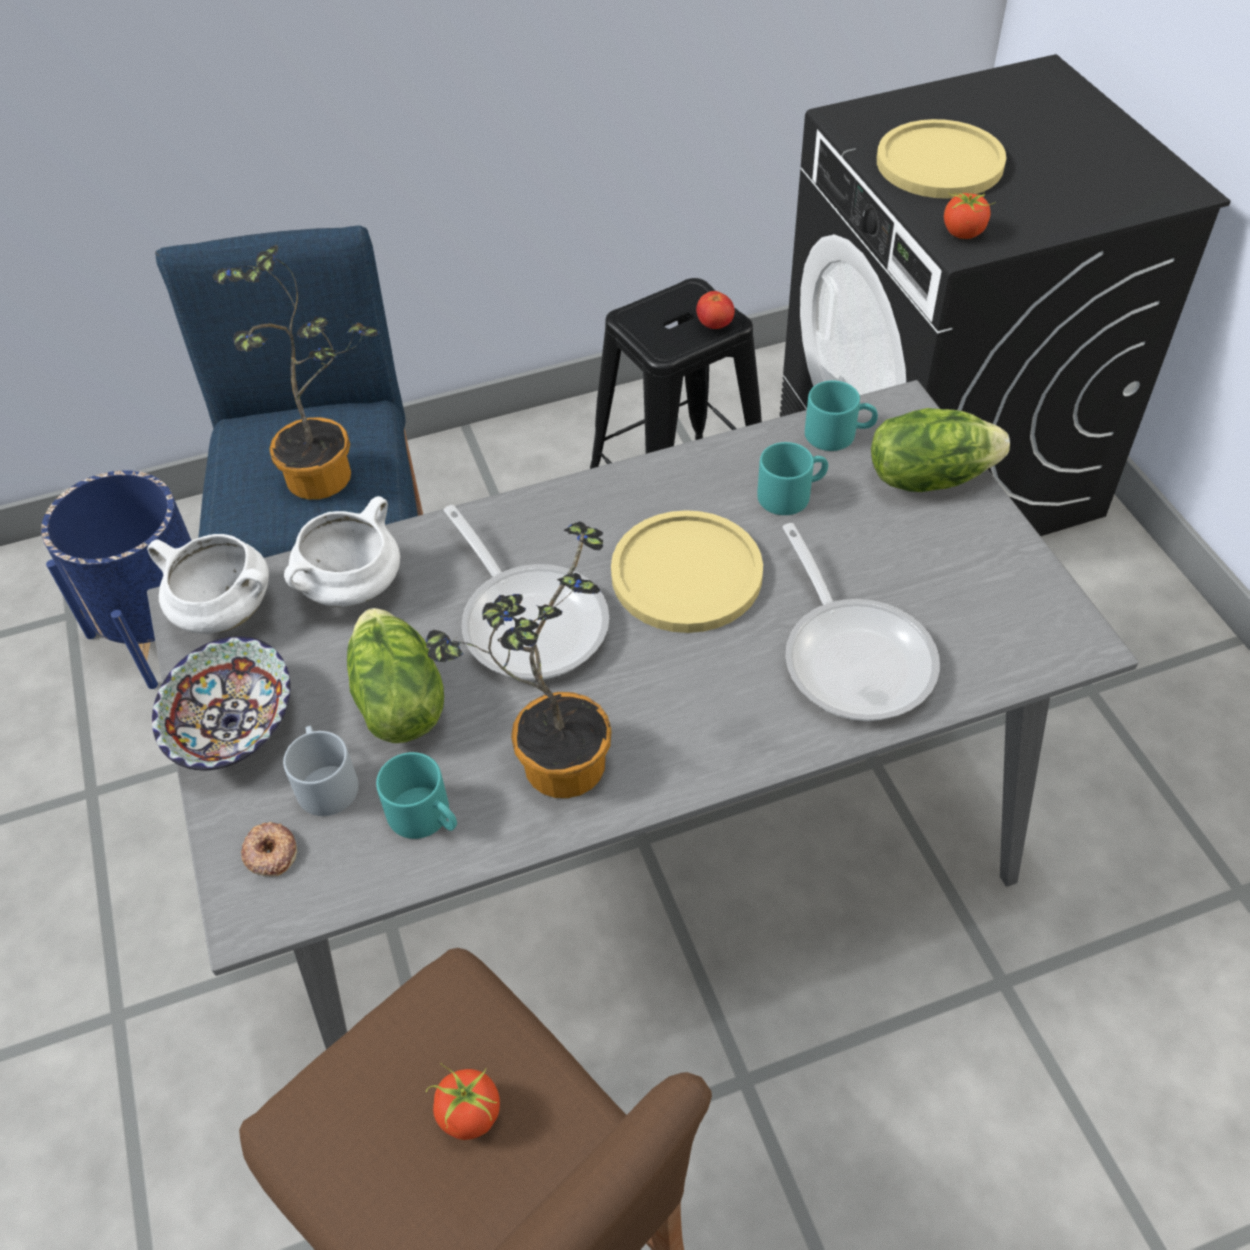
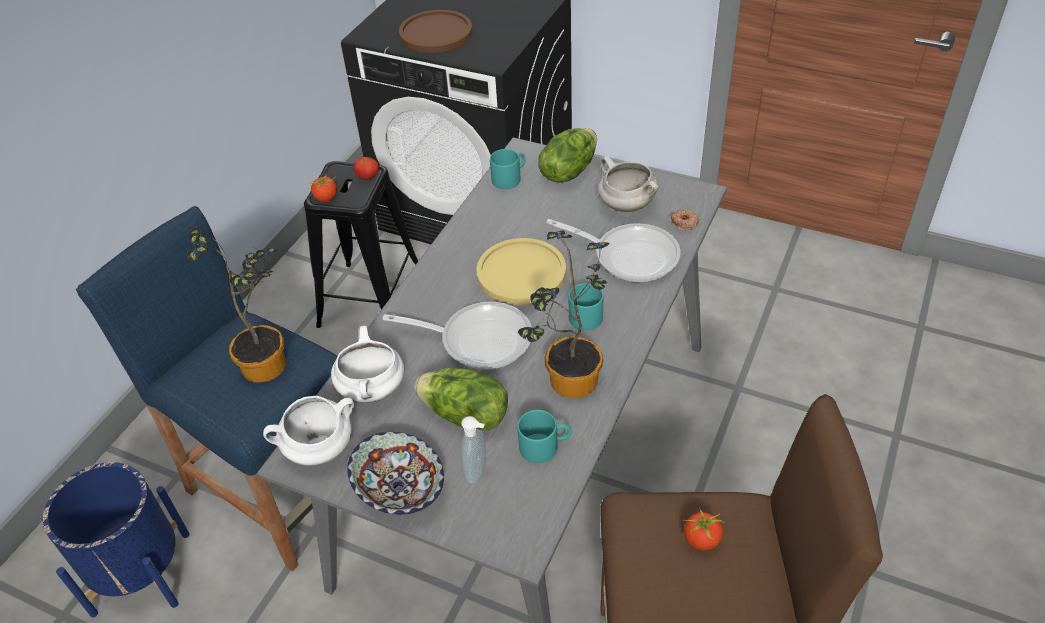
camera: 45 degrees left, 5 degrees down
(270, 853) = (496, 518): donut -> donut (684, 222)
(324, 781) = (478, 472): grey mug -> soap dispenser
(791, 493) = (522, 213): turquoise mug -> turquoise mug (587, 314)
(939, 163) = (436, 33): yellow plate -> brown plate
(945, 581) = (625, 205): none -> white cooking pot
(964, 233) = (486, 56): tomato -> tomato (326, 198)

